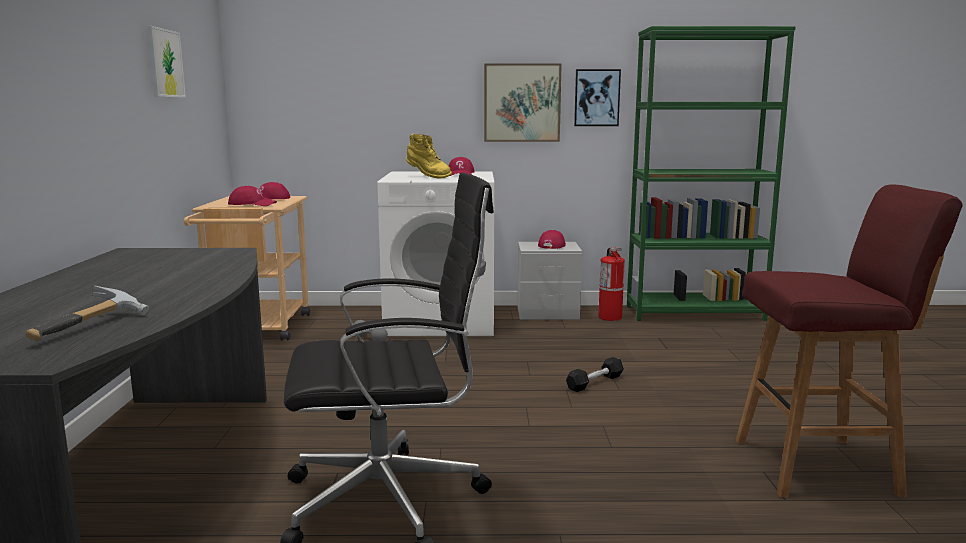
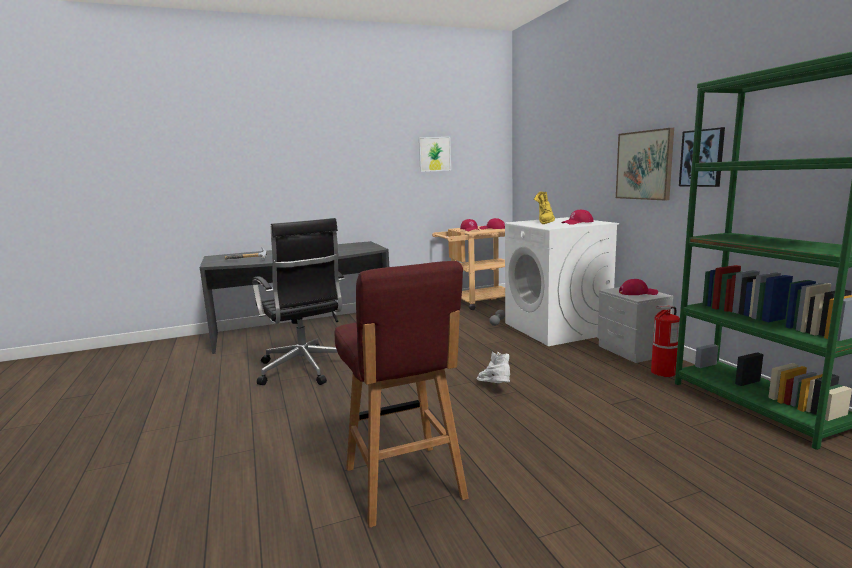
camera: 70 degrees right, 0 degrees up
(595, 382) = (495, 388): black dumbbell -> white boot

